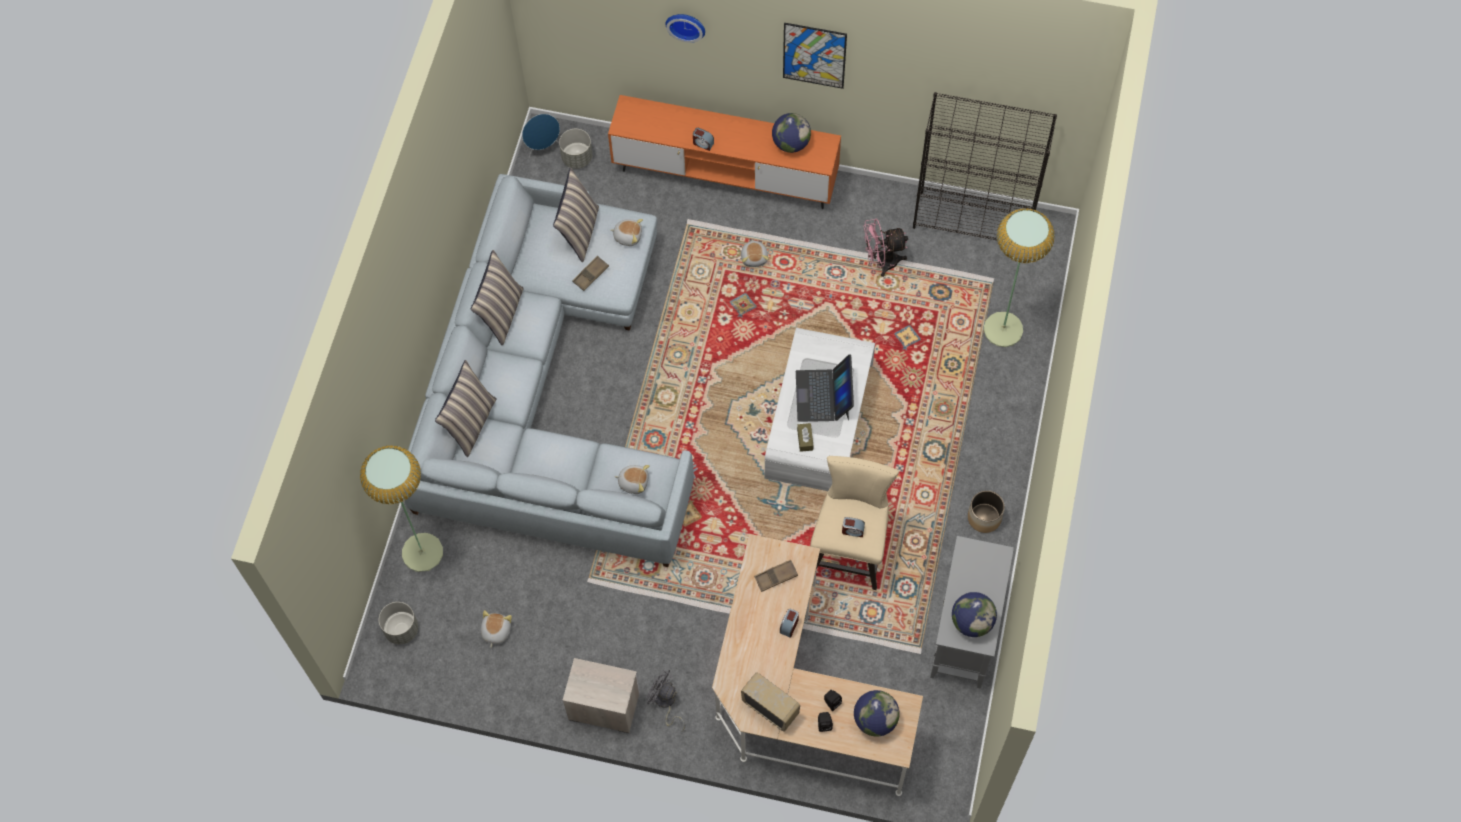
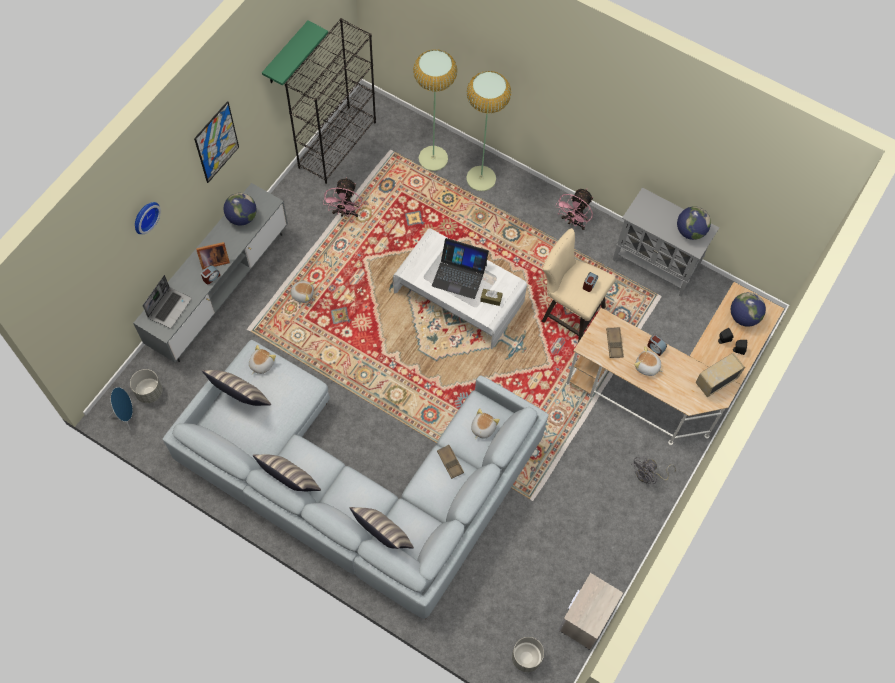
camera: 75 degrees left, 0 degrees up
(422, 552) = (463, 621): floor lamp -> floor lamp (480, 178)
(495, 631) = (552, 583): plush toy -> plush toy (647, 367)
(591, 275) = (285, 402): brown tray -> brown tray (450, 462)
(603, 705) = (637, 520): nightstand -> nightstand (585, 618)
(650, 120) = (169, 307): none -> laptop
(724, 137) = (213, 260): none -> picture frame
(725, 175) = (220, 290): orange tv stand -> grey tv stand
(957, 72) = (286, 54): none -> green shelf
(984, 518) = (573, 222): planter -> pink fan

